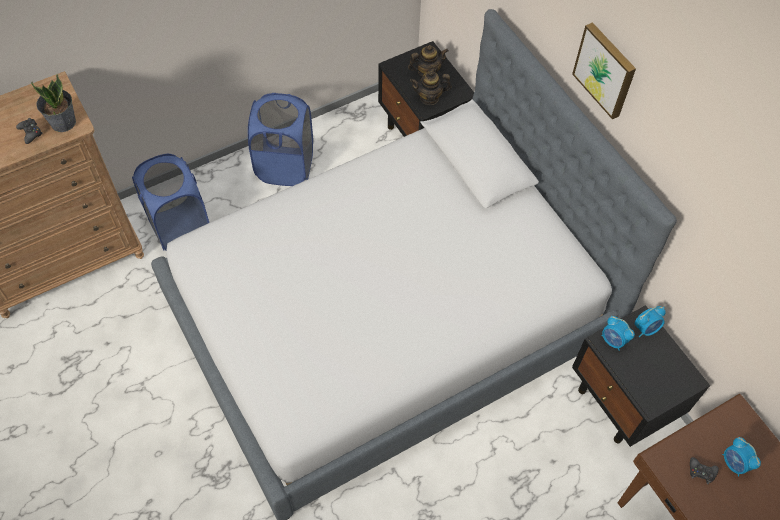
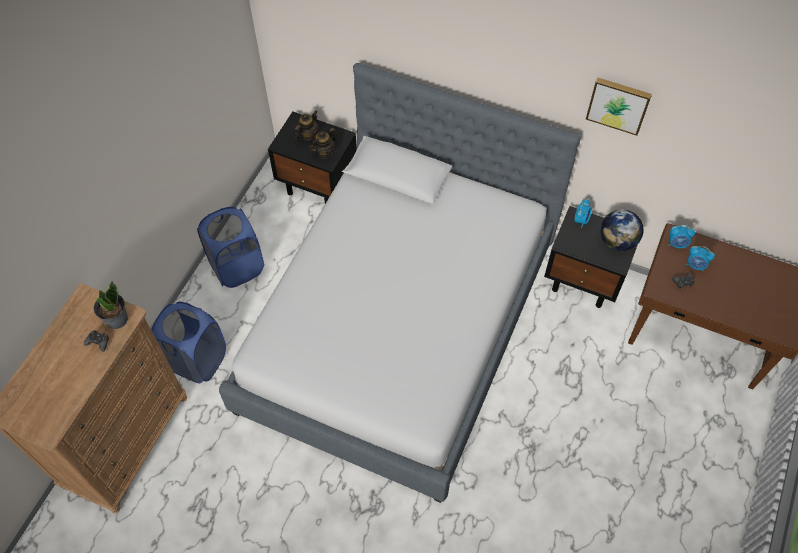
camera: 35 degrees left, 0 degrees up
(606, 70) = (479, 62): picture -> picture (618, 104)
(613, 340) = (569, 240): alarm clock -> alarm clock (677, 244)
(669, 378) = (617, 241): none -> globe

